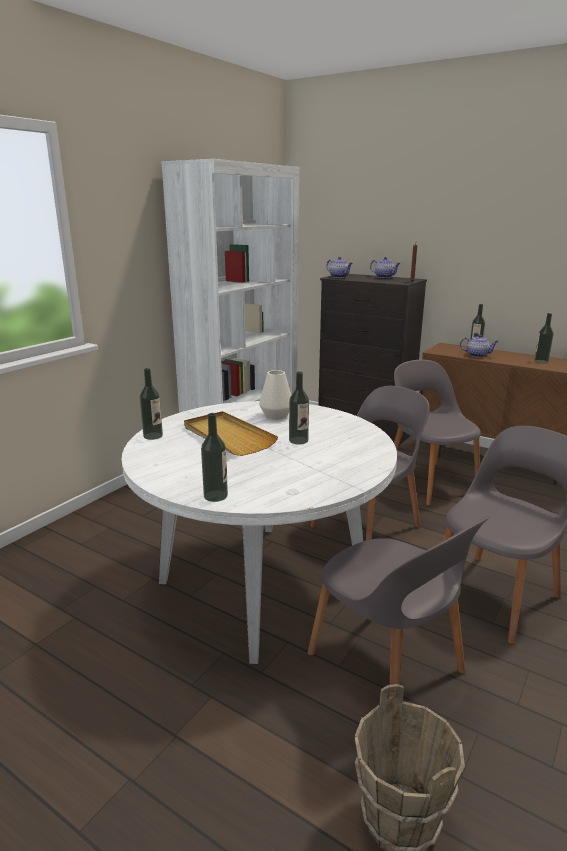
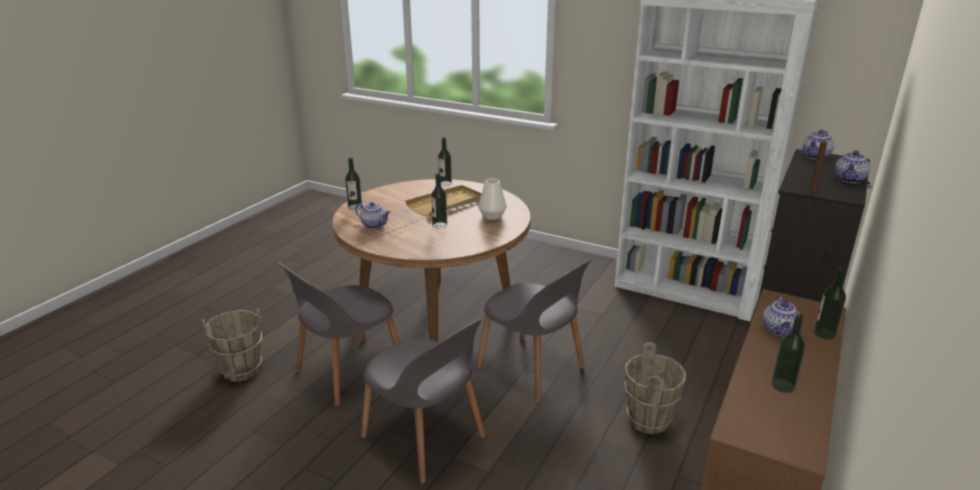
camera: 85 degrees right, 5 degrees up
(262, 584) = (436, 318): white dining table -> brown dining table
(291, 479) = (374, 225): none -> teapot
(429, 482) = (649, 420): grey chair -> brown bucket

